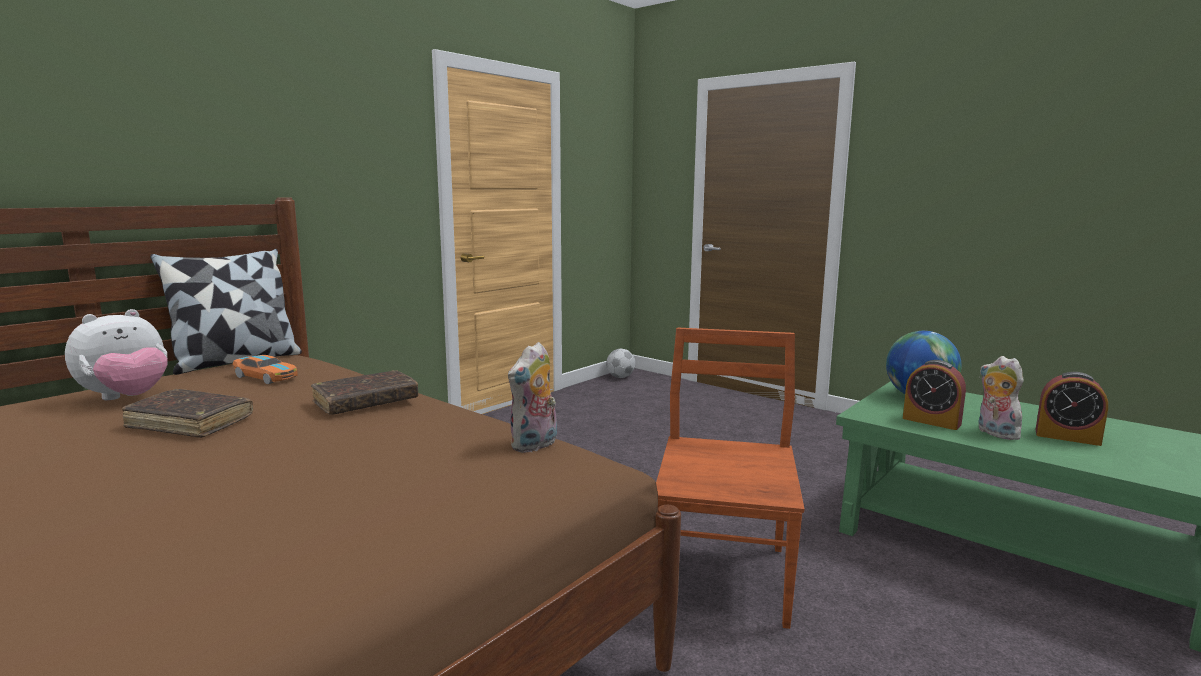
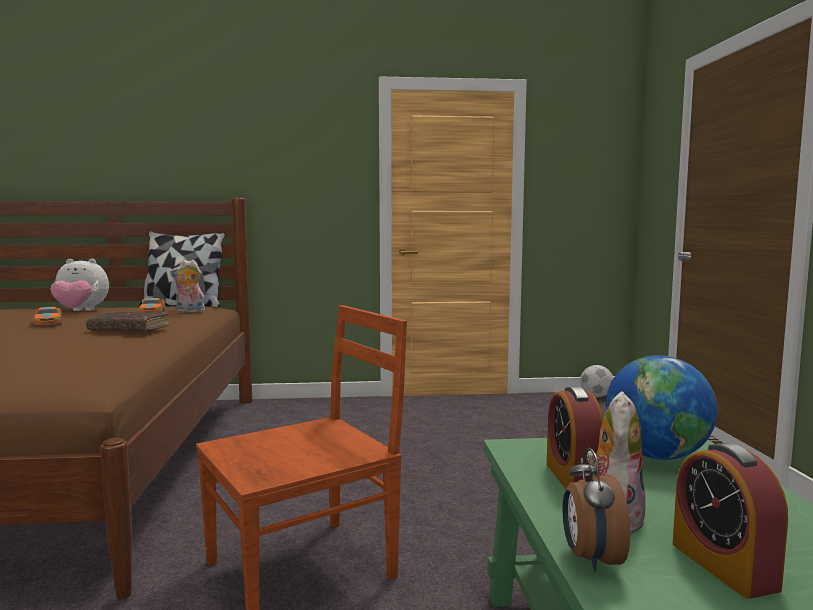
camera: 45 degrees right, 5 degrees down
(190, 423) = (48, 323): brown book -> toy car
(535, 445) = (94, 366): plush toy -> plush toy (189, 312)
(1041, 454) = (590, 558): none -> alarm clock

